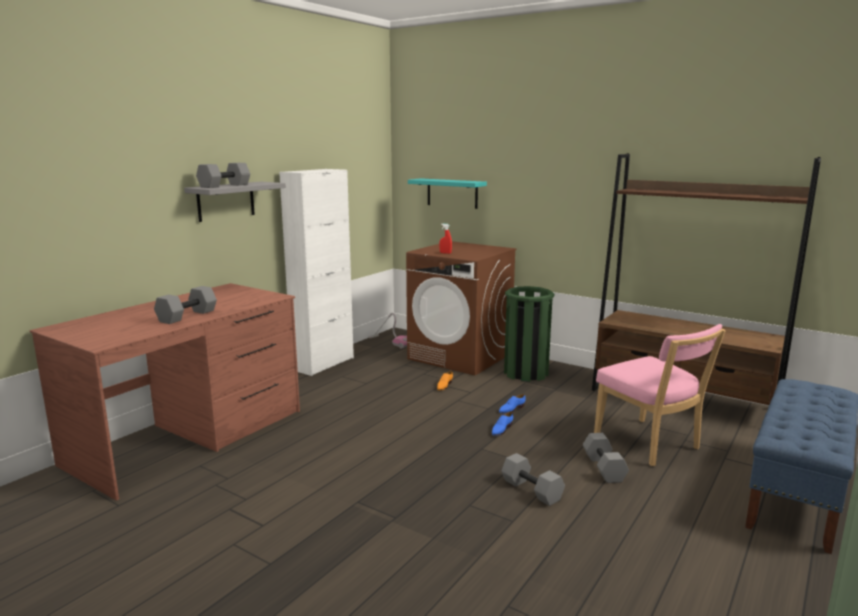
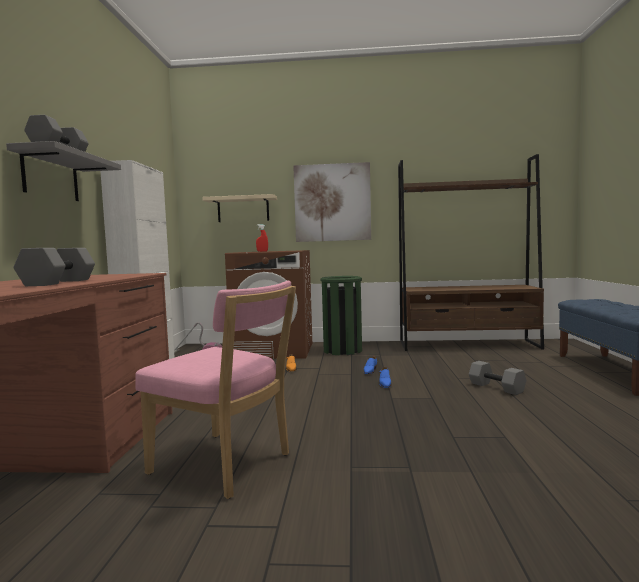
camera: 30 degrees left, 10 degrees down
(452, 193) = (243, 209): turquoise shelf -> beige shelf
(533, 490) = (479, 413): grey dumbbell -> none
(546, 194) = (332, 202): none -> picture
(650, 444) = (496, 369): pink chair -> pink chair (226, 465)

